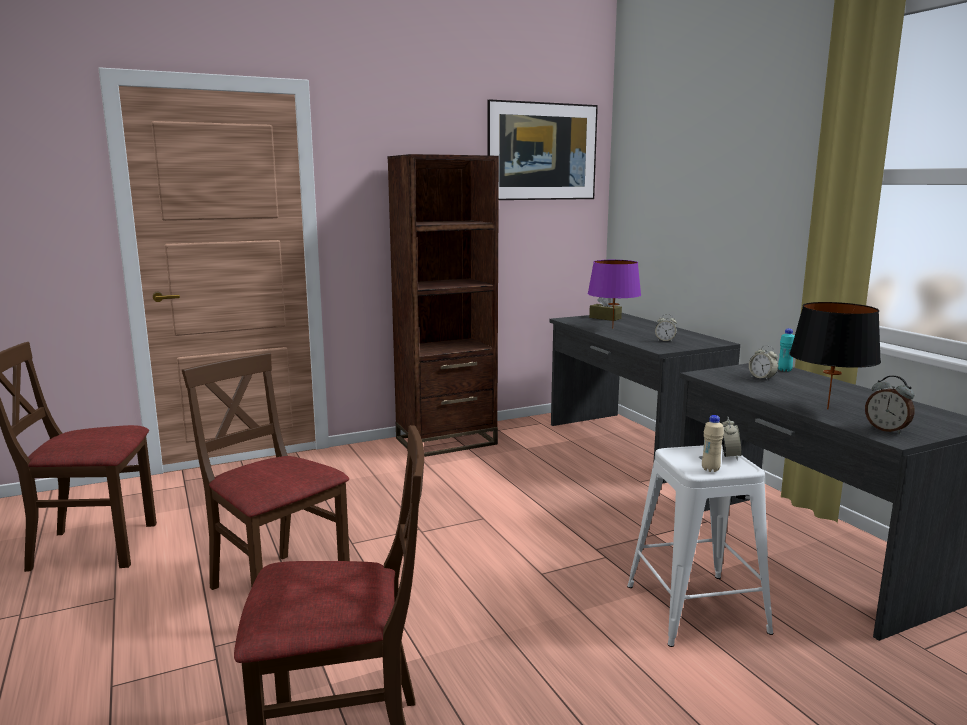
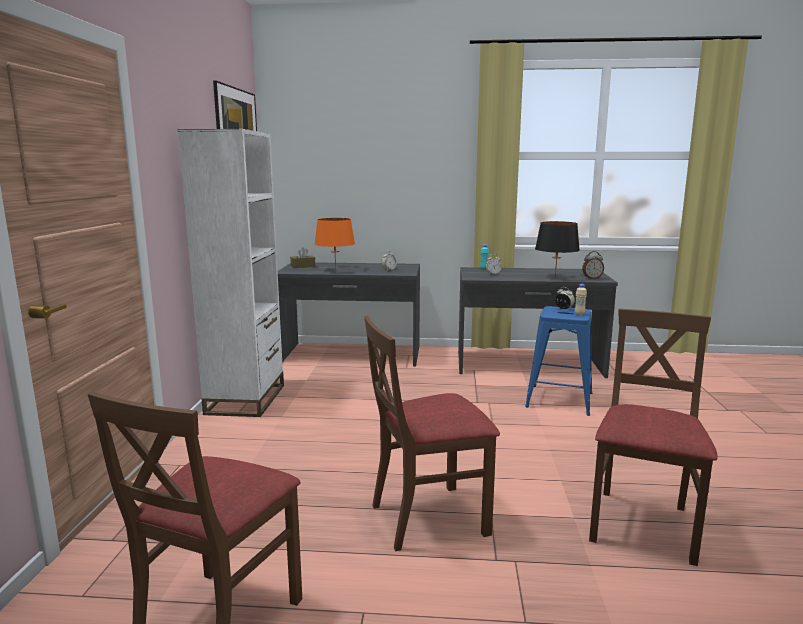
camera: 60 degrees left, 0 degrees up
(446, 441) = (246, 399): brown bookcase -> white bookcase
(612, 328) = (335, 270): purple table lamp -> orange table lamp
(696, 609) = (559, 400): white stool -> blue stool

